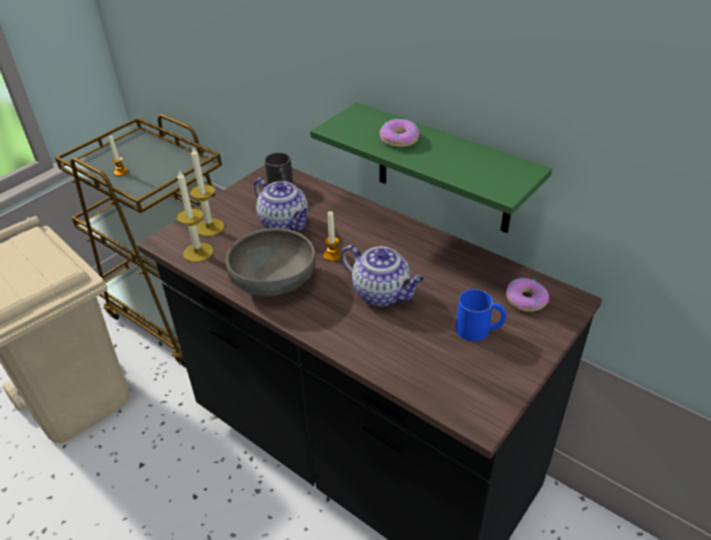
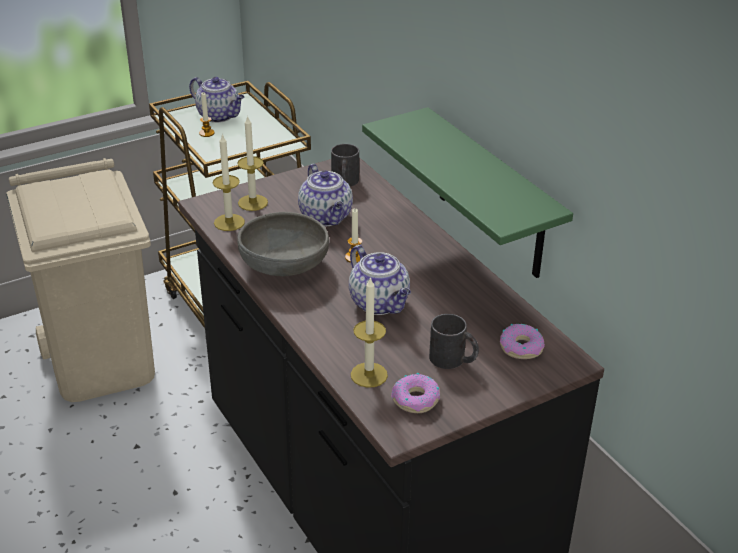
camera: 20 degrees right, 5 degrees down
(125, 154) = (219, 116): none -> teapot
(400, 139) = (442, 151): donut -> donut (416, 399)
(417, 369) = (369, 375): none -> candle
(479, 329) = (453, 360): blue mug -> black mug

